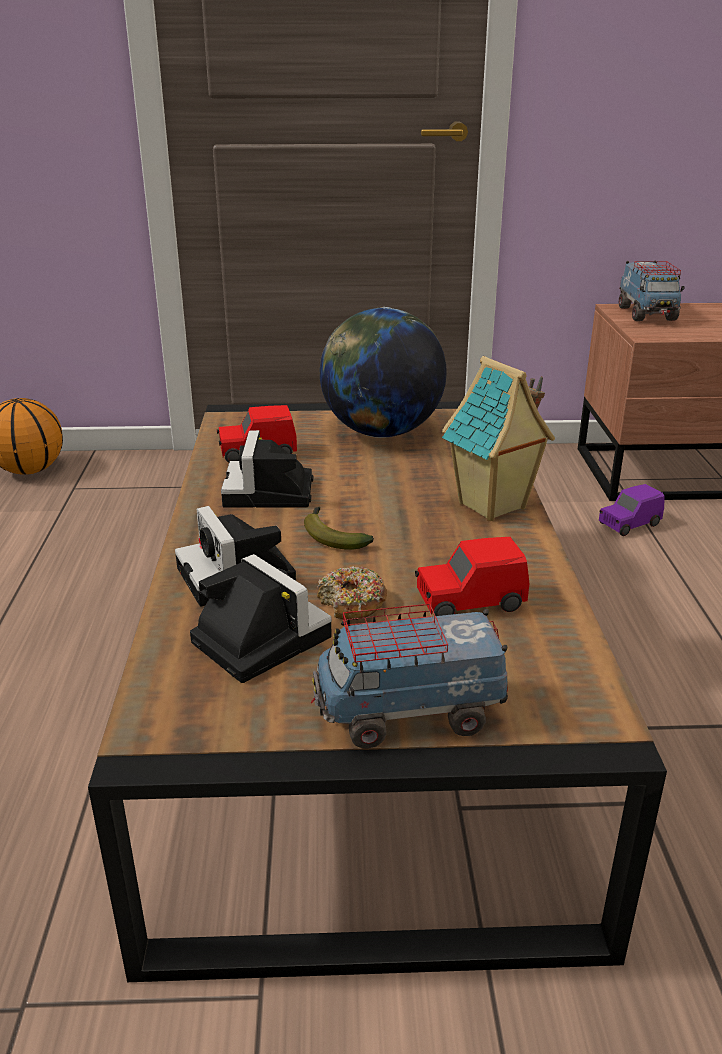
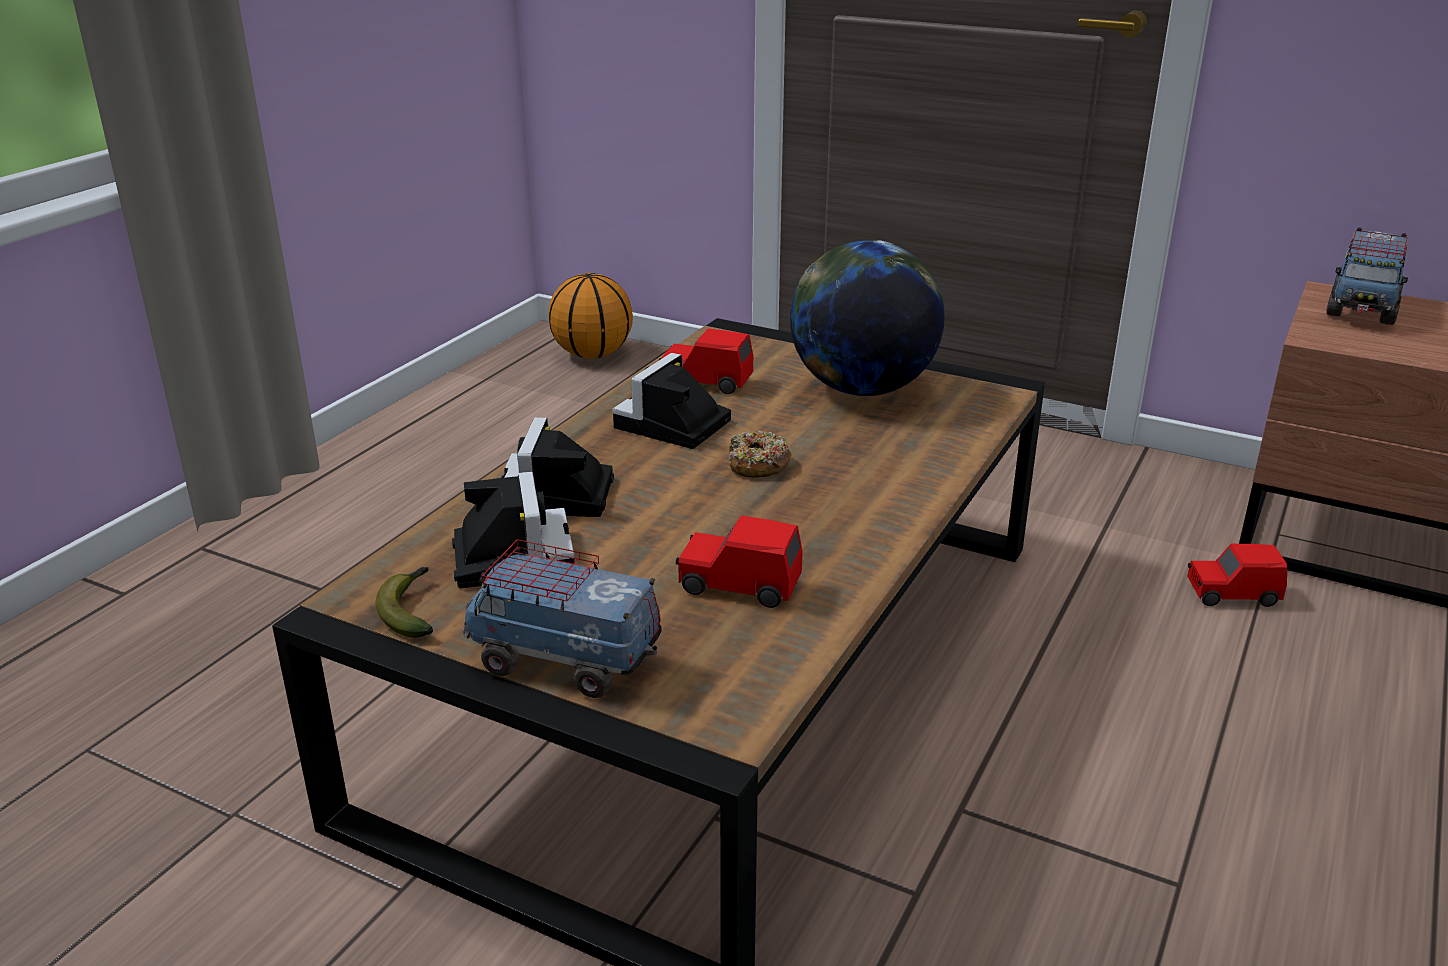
camera: 30 degrees right, 0 degrees up
(332, 536) = (683, 484): banana -> banana (411, 610)
(352, 603) = (627, 551): donut -> donut (757, 465)
(492, 506) = (885, 500): toy house -> none
(628, 525) = (1231, 594): purple toy car -> red toy car

